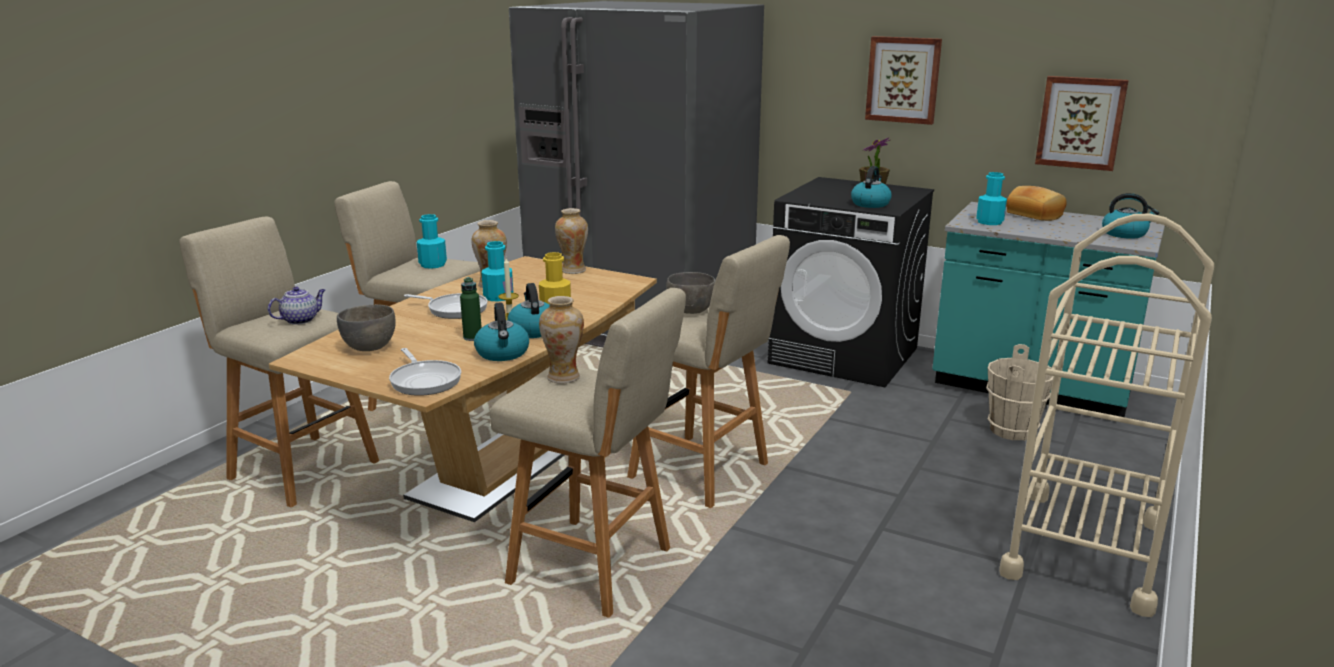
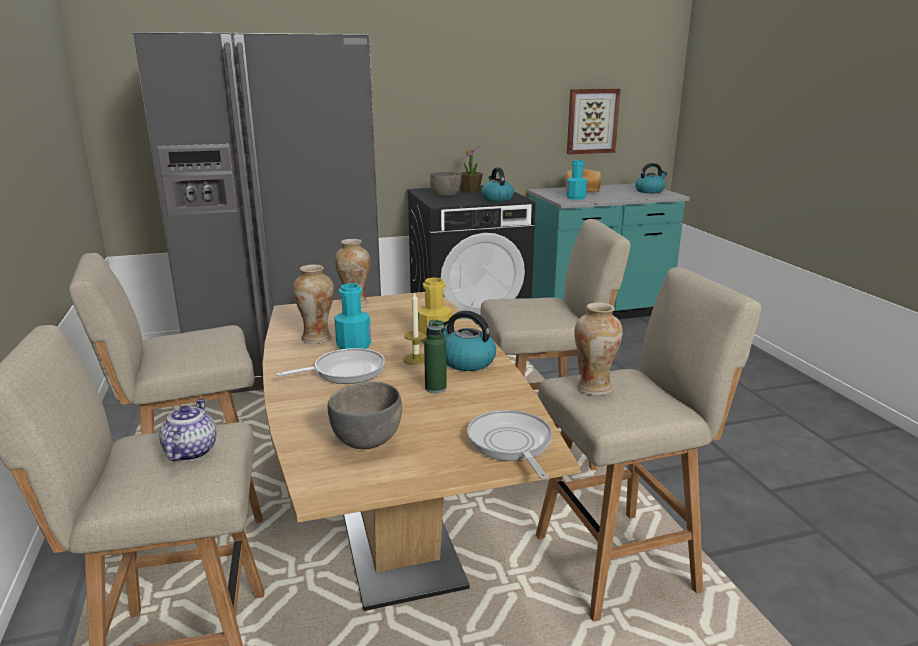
camera: 45 degrees left, 0 degrees up
(425, 380) = (511, 444): frying pan -> frying pan turned 120 degrees counterclockwise
(433, 265) = (195, 341): turquoise bottle -> none
(503, 353) = (500, 390): kettle -> none
(690, 311) = (525, 306): grey bowl -> grey bowl (445, 196)
(903, 79) = (469, 99): picture -> none
(1013, 430) = (635, 340): beige bucket -> none
(1085, 549) = (783, 390): beige cart -> none

